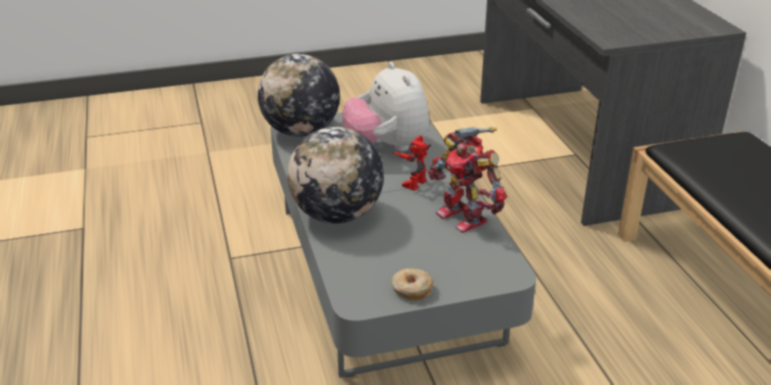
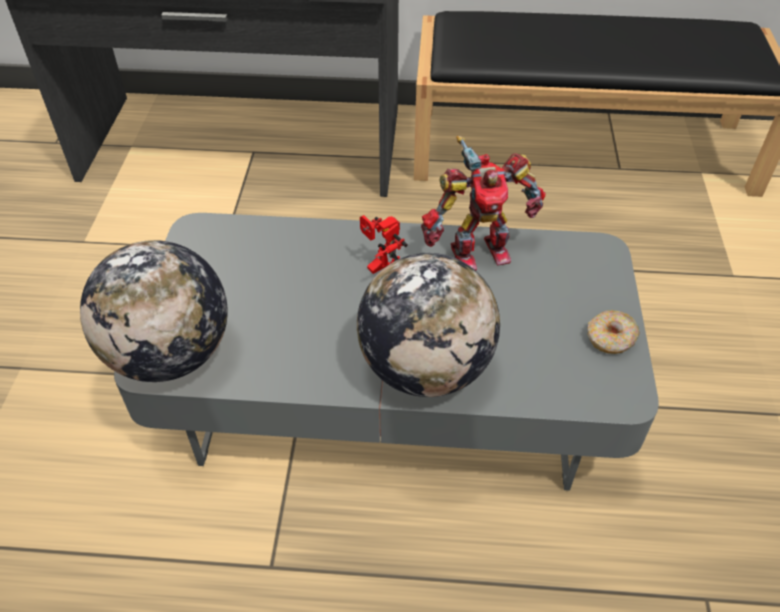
camera: 70 degrees left, 15 degrees up
(387, 146) = (277, 272): plush toy -> none

